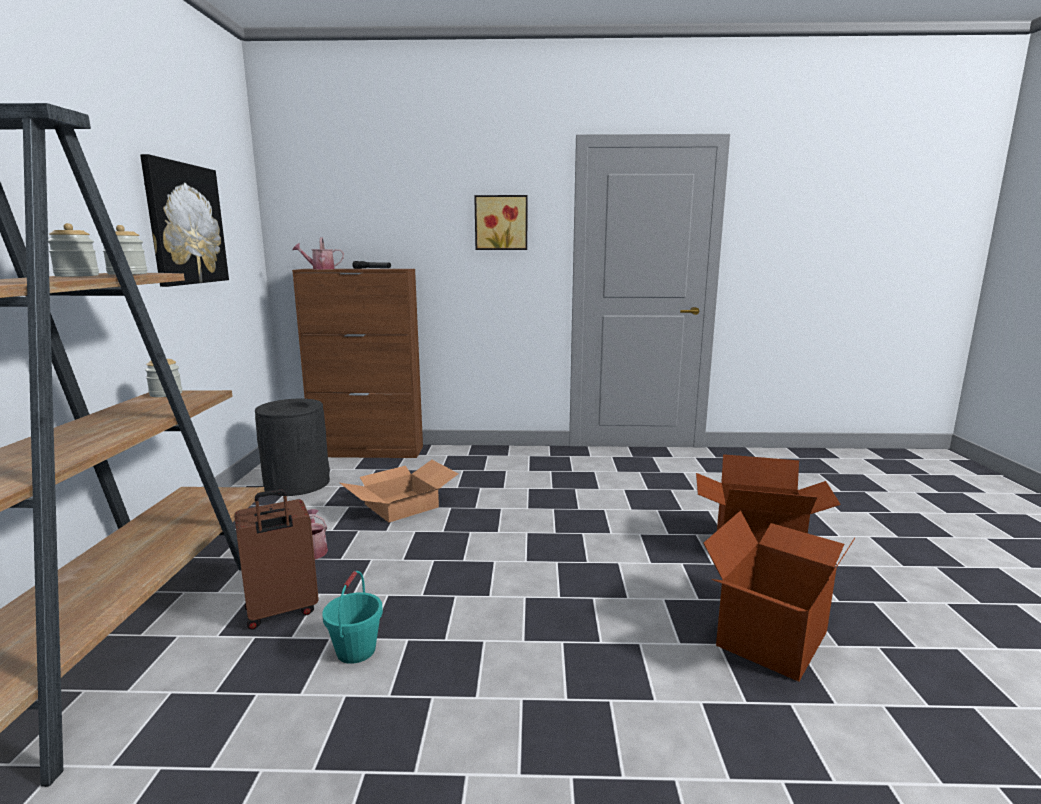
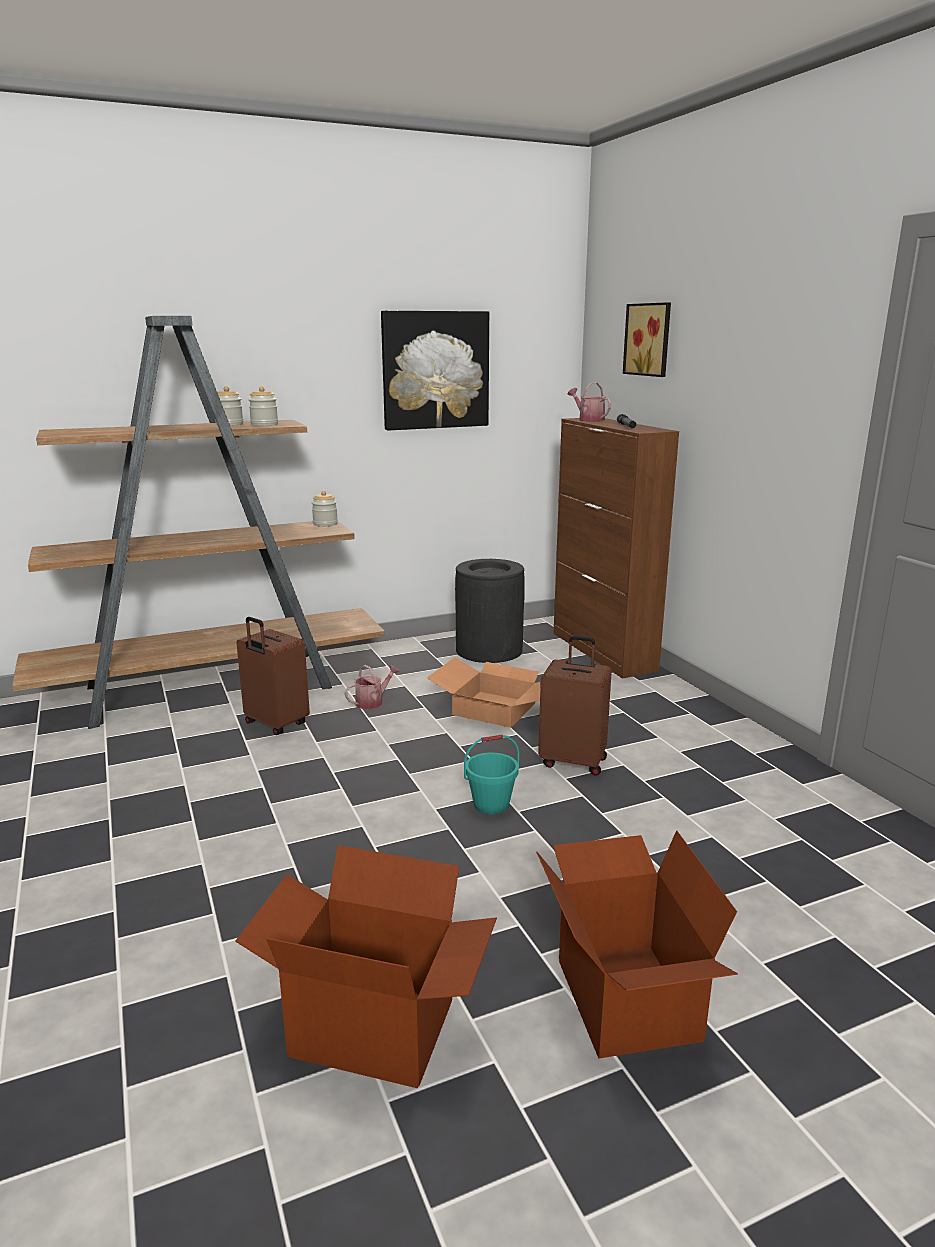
camera: 65 degrees right, 5 degrees up
(355, 650) = (238, 770): turquoise bucket -> turquoise bucket (491, 804)
(501, 223) = (781, 373): picture -> picture (649, 339)
(509, 500) = (573, 761): none -> brown suitcase

